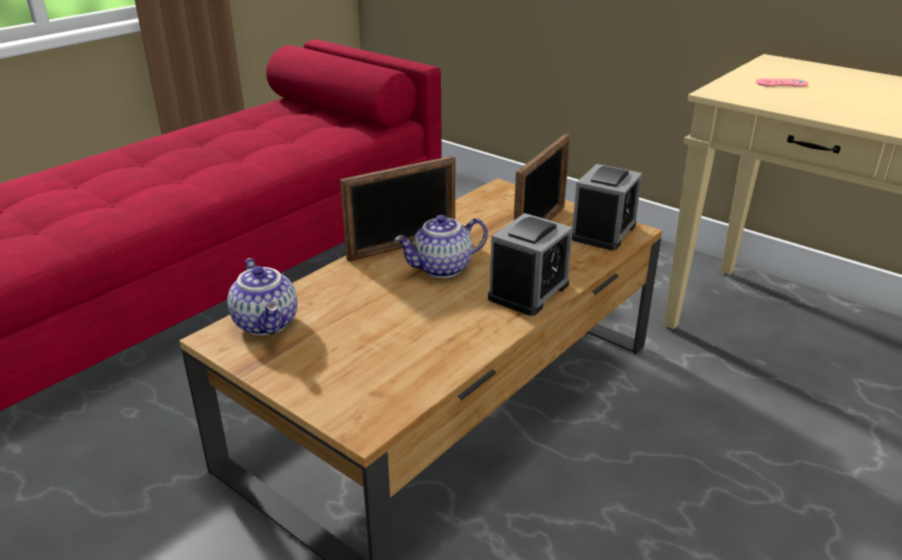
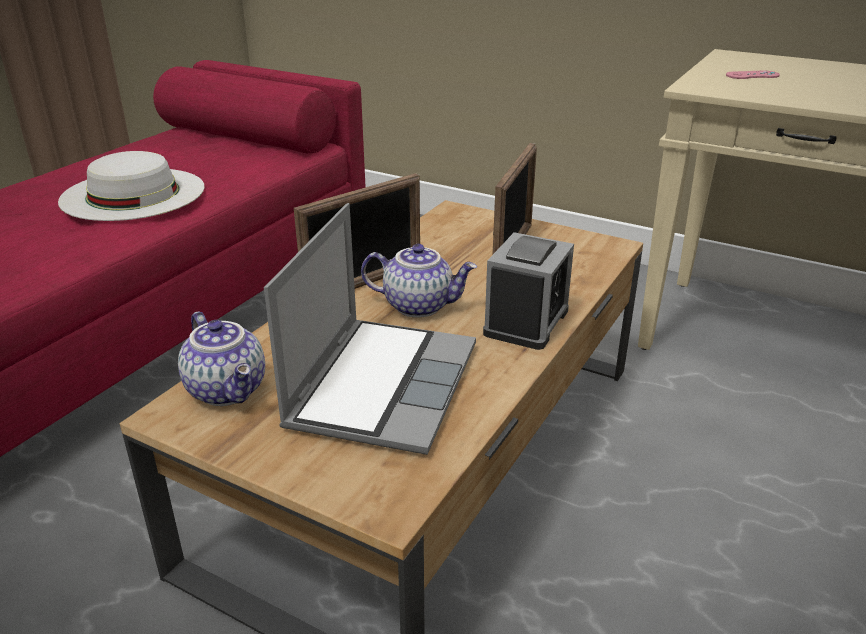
camera: 10 degrees left, 0 degrees up
(232, 155) = (133, 194): none -> white hat
(390, 331) = (382, 384): none -> laptop
(442, 269) = (419, 305): teapot -> teapot turned 135 degrees counterclockwise
(603, 232) = (582, 249): alarm clock -> none

